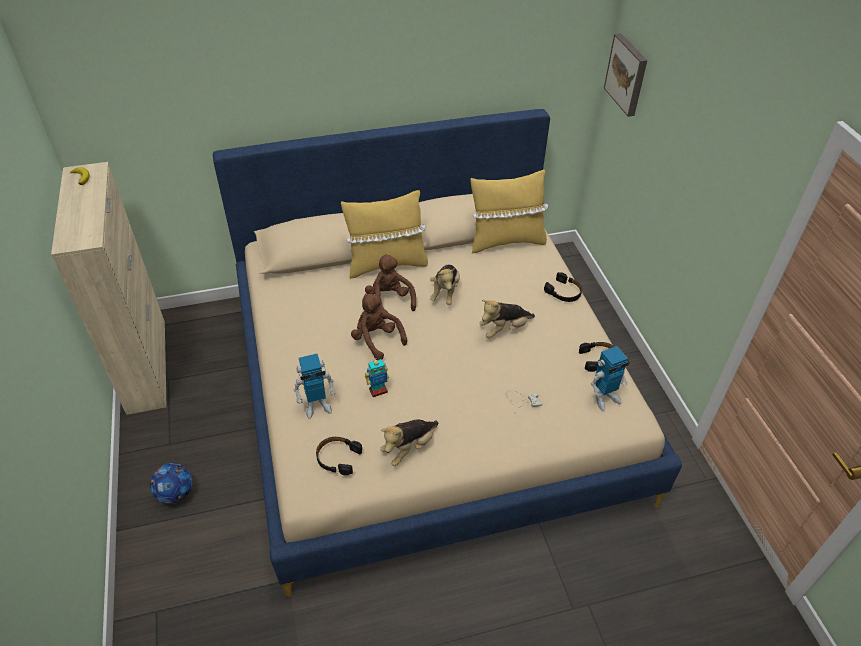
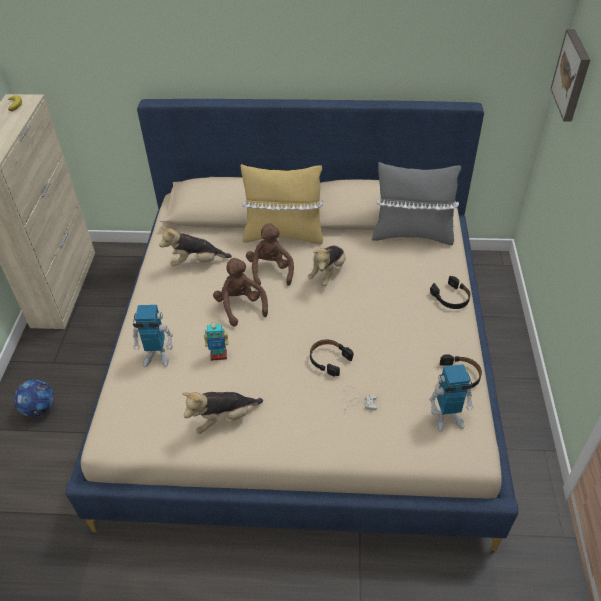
camera: 20 degrees right, 0 degrees up
(338, 458) = (151, 411): black headphones -> black headphones (329, 359)
(504, 329) = (371, 322): plush toy -> plush toy (196, 262)
(505, 241) = (412, 234): yellow pillow -> grey pillow

